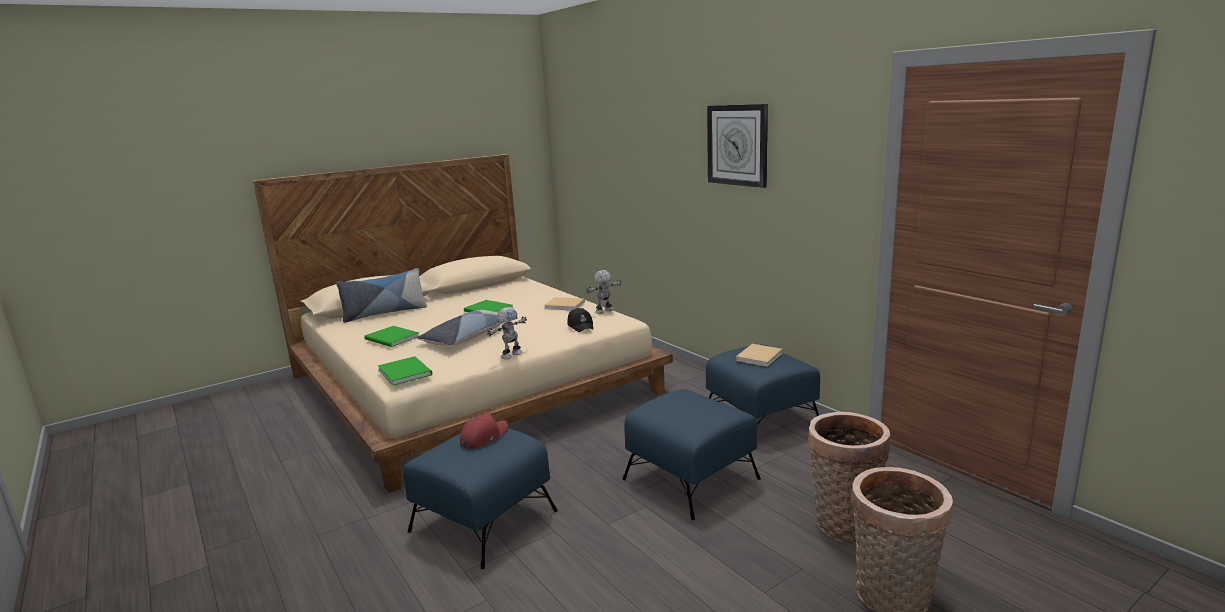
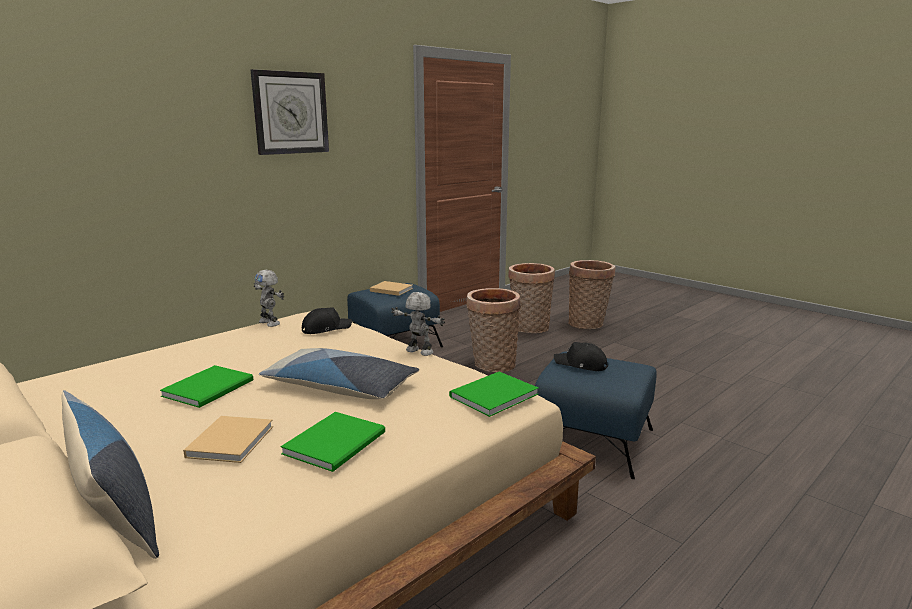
camera: 100 degrees left, 0 degrees up
(483, 437) = (581, 364): red cap -> black cap
(566, 305) = (228, 342): beige book -> beige book (232, 440)
(690, 478) = (492, 365): blue ottoman -> basket

